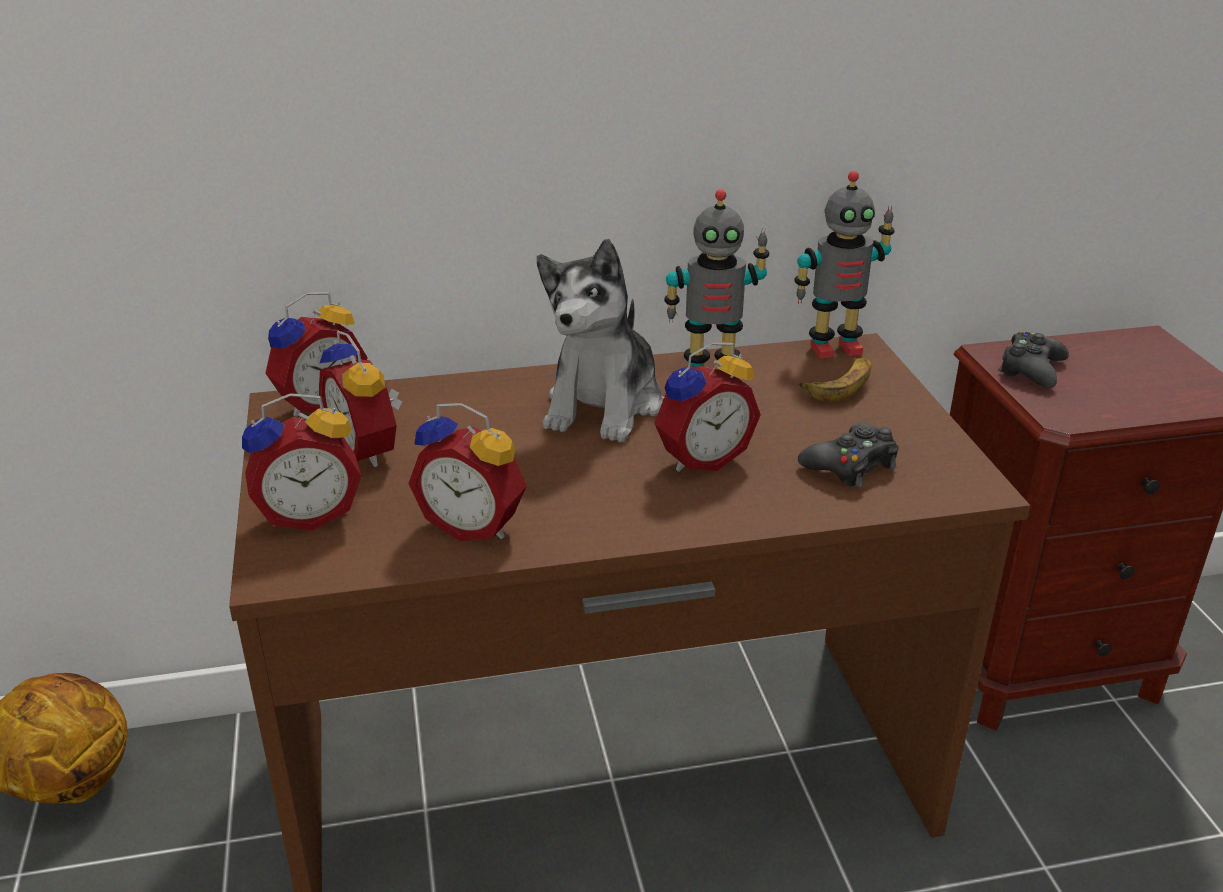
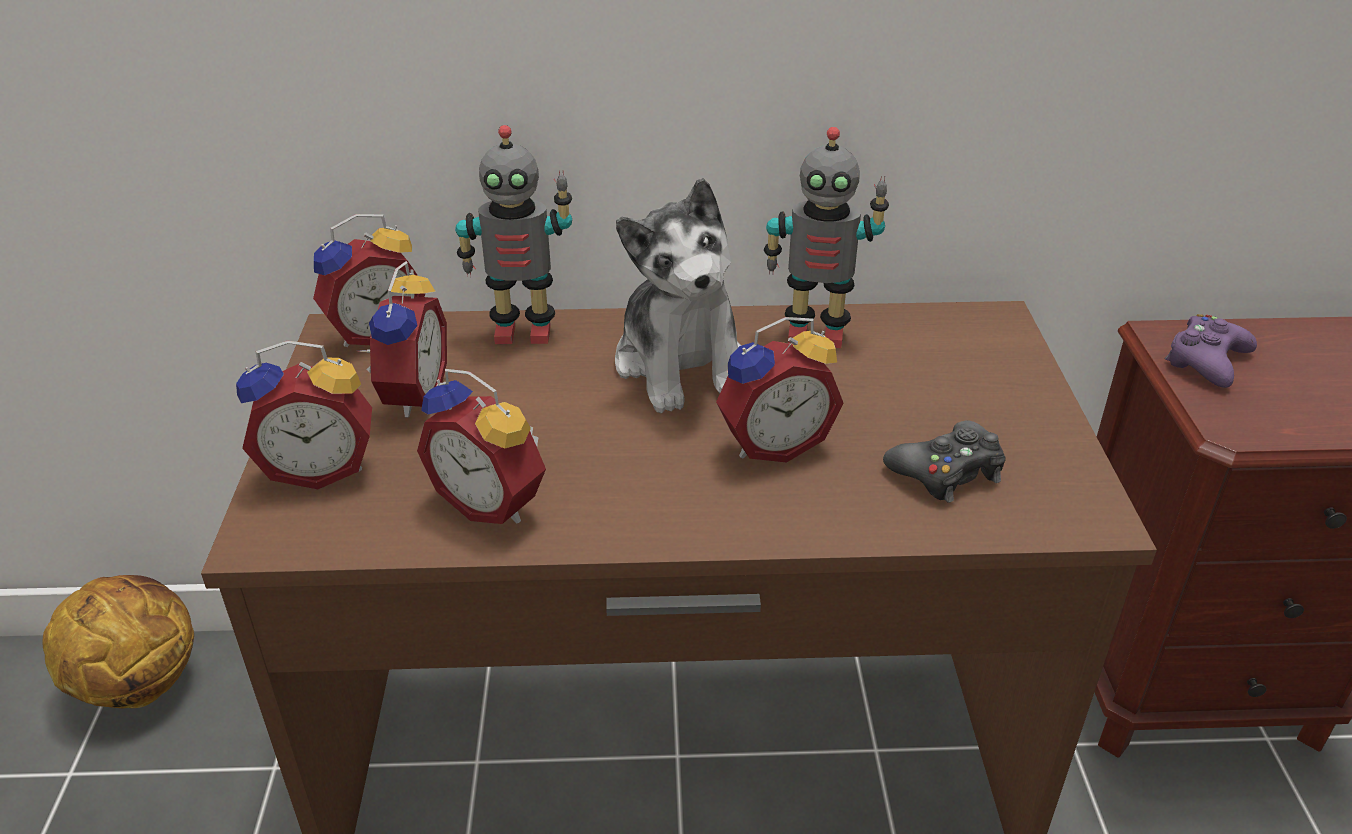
camera: 10 degrees right, 5 degrees up
(369, 449) = (409, 395): alarm clock -> alarm clock turned 150 degrees counterclockwise
(604, 405) = (682, 365): plush toy -> plush toy turned 45 degrees counterclockwise
(834, 348) = (967, 315): toy robot -> toy robot (523, 331)
(840, 385) = (962, 365): banana -> none
(1031, 370) = (1206, 361): black game controller -> purple game controller

